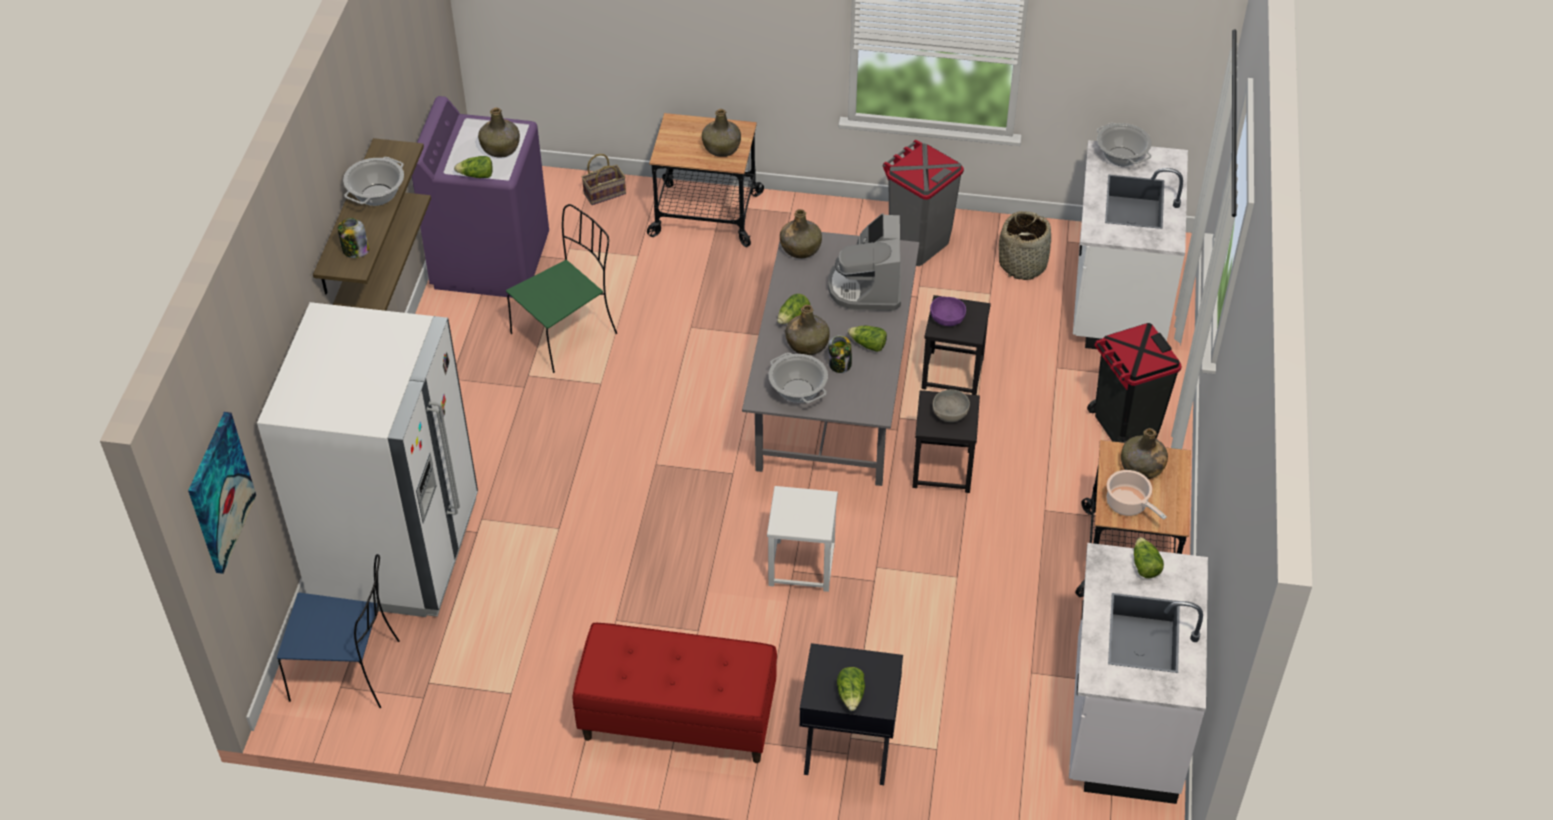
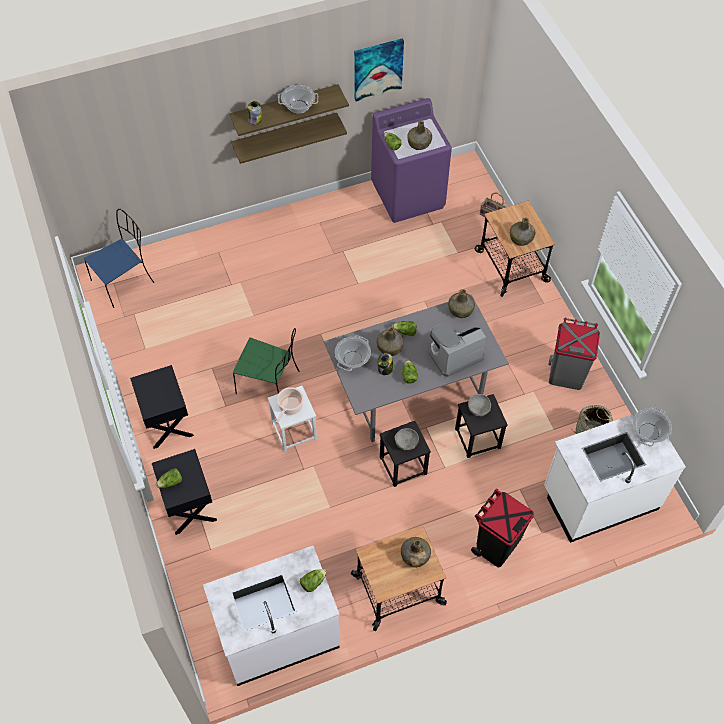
camera: 60 degrees right, 10 degrees up
(220, 492) = (77, 157): picture -> picture (378, 69)
(348, 671) = (124, 280): blue chair -> blue chair turned 105 degrees counterclockwise
(396, 550) = (202, 260): white fridge -> none
(566, 332) = (382, 251): green chair -> green chair (269, 383)
(677, 719) = (167, 424): red bench -> black nightstand
(947, 319) = (479, 409): purple bowl -> grey bowl
(1128, 504) = (381, 560): cooking pot -> cooking pot (290, 407)

